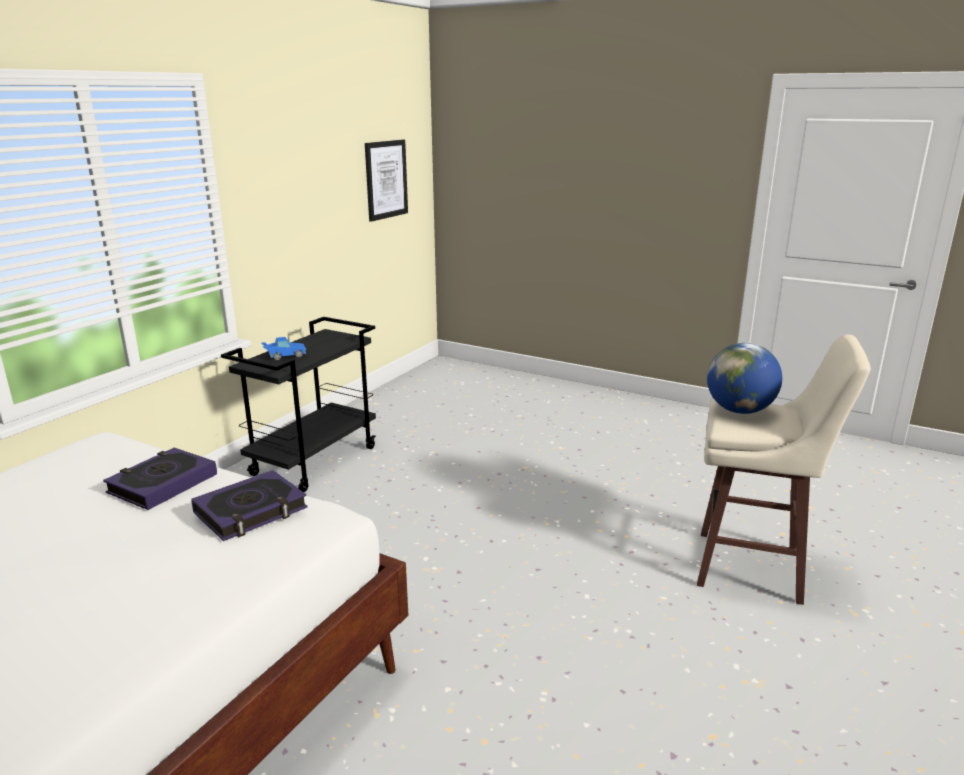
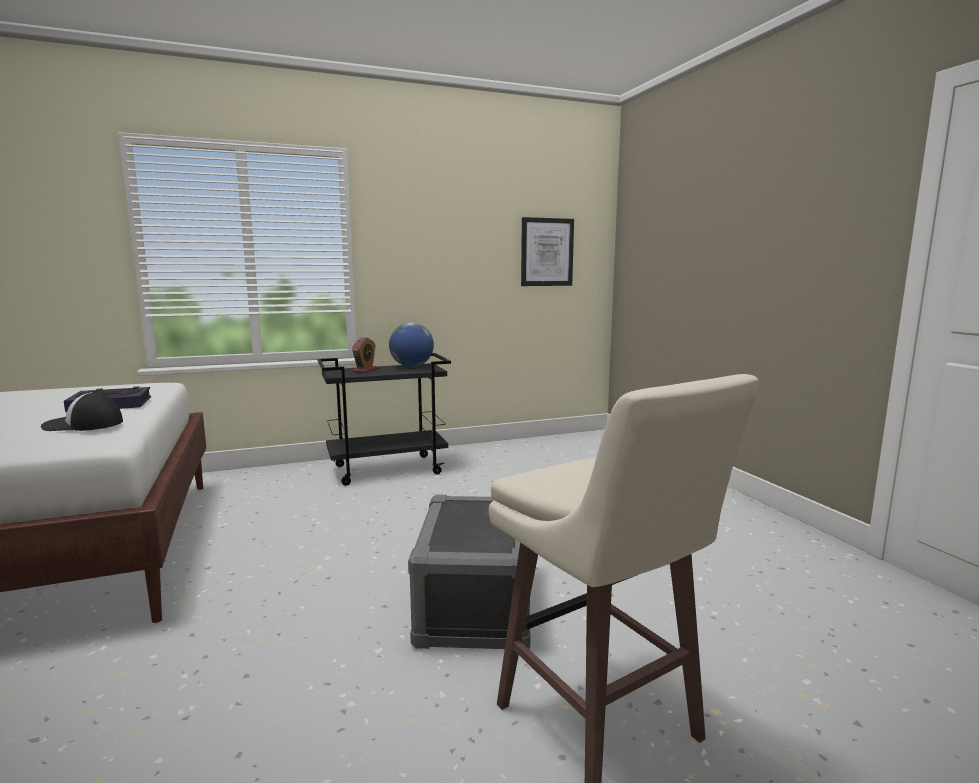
camera: 40 degrees right, 10 degrees down
(251, 511) = (83, 424): book -> cap
(284, 356) = (365, 370): blue toy car -> alarm clock
(592, 539) = (476, 605): none -> grey storage box
(739, 410) = (582, 469): globe -> globe (412, 366)

